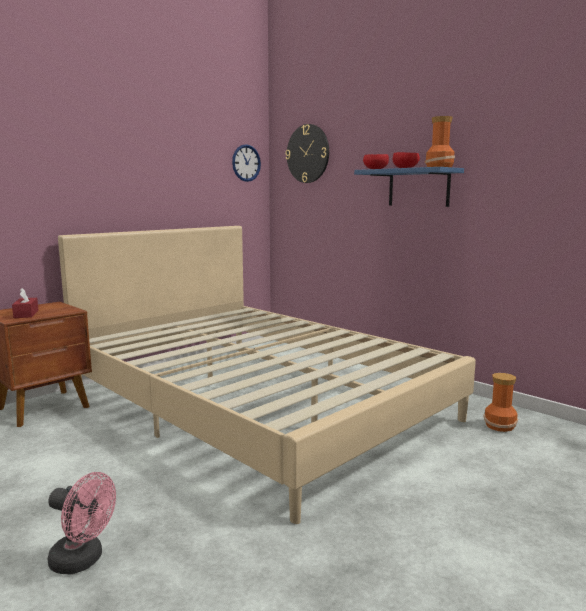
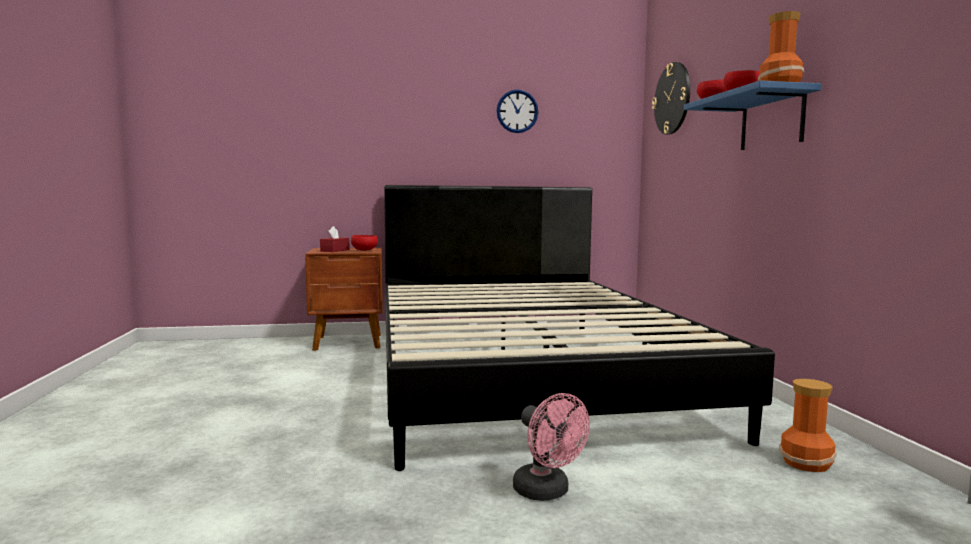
camera: 35 degrees right, 5 degrees down
(59, 309) = (365, 250): none -> red bowl
(83, 560) = (215, 438): pink fan -> pink fan (547, 492)
(246, 163) = (608, 117): wall clock -> wall clock (517, 111)
(257, 403) = (523, 374): beige bed -> black bed

